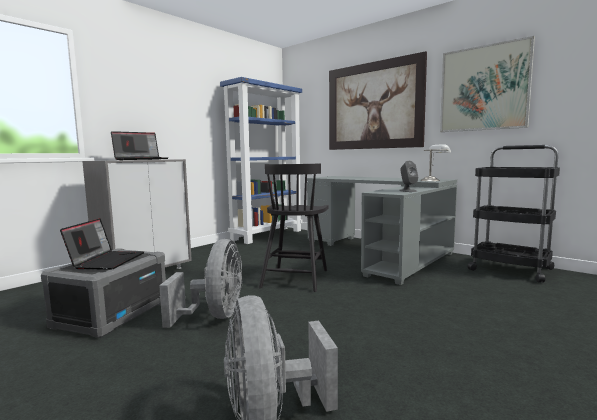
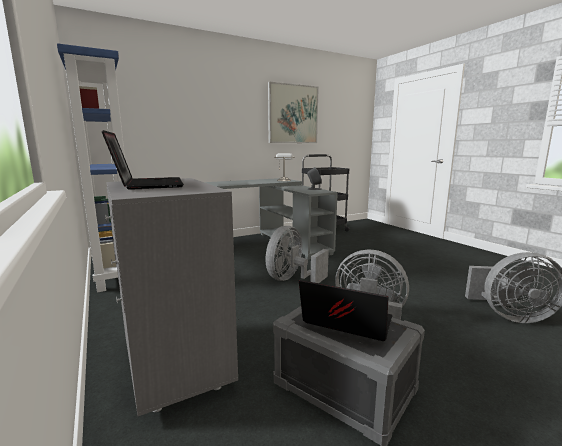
camera: 70 degrees left, 5 degrees up
(295, 277) = (292, 279): black chair -> grey fan
(373, 106) = (210, 113): picture -> none

